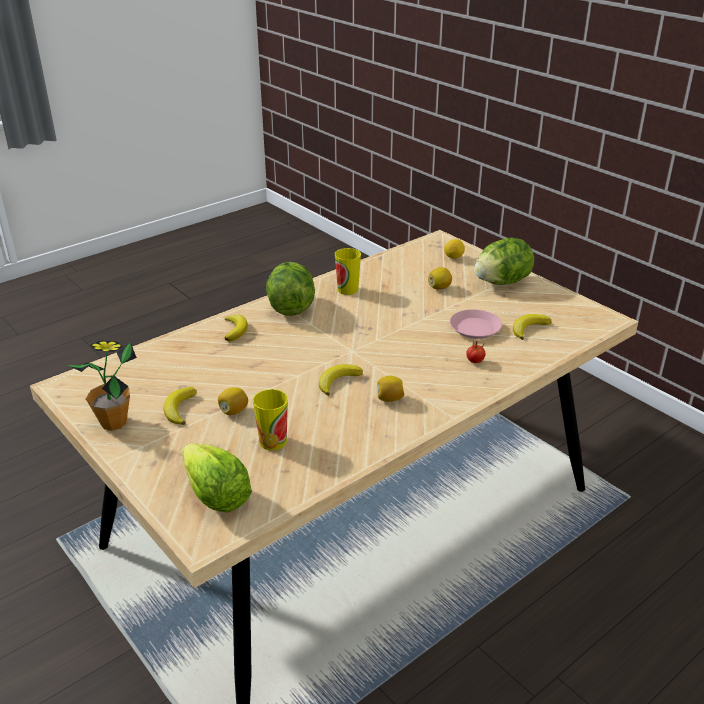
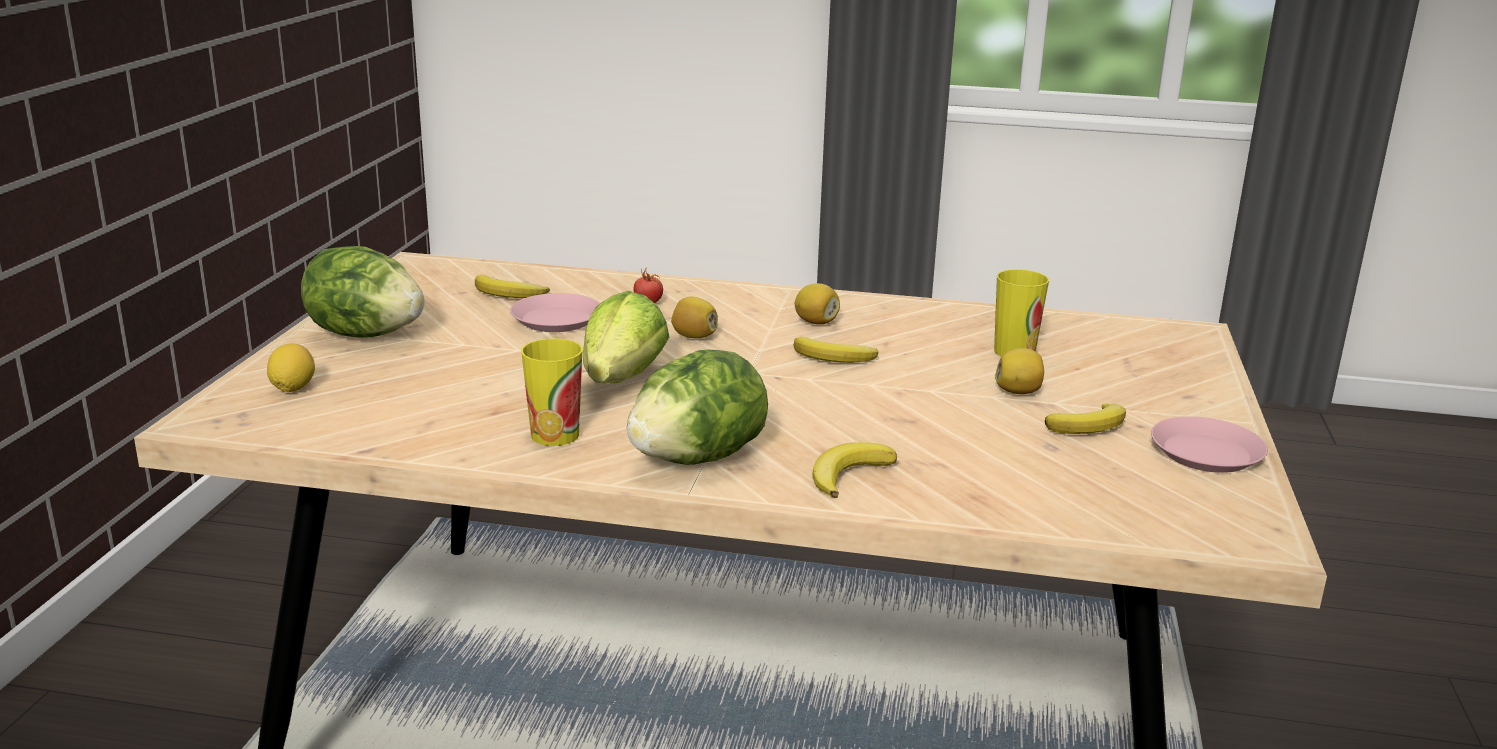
camera: 130 degrees left, 10 degrees down
(114, 423) = (1207, 453): potted plant -> pink plate
(216, 496) = (1142, 346): lettuce -> lettuce (622, 379)
(439, 287) = (446, 369): lemon -> lemon (694, 337)

